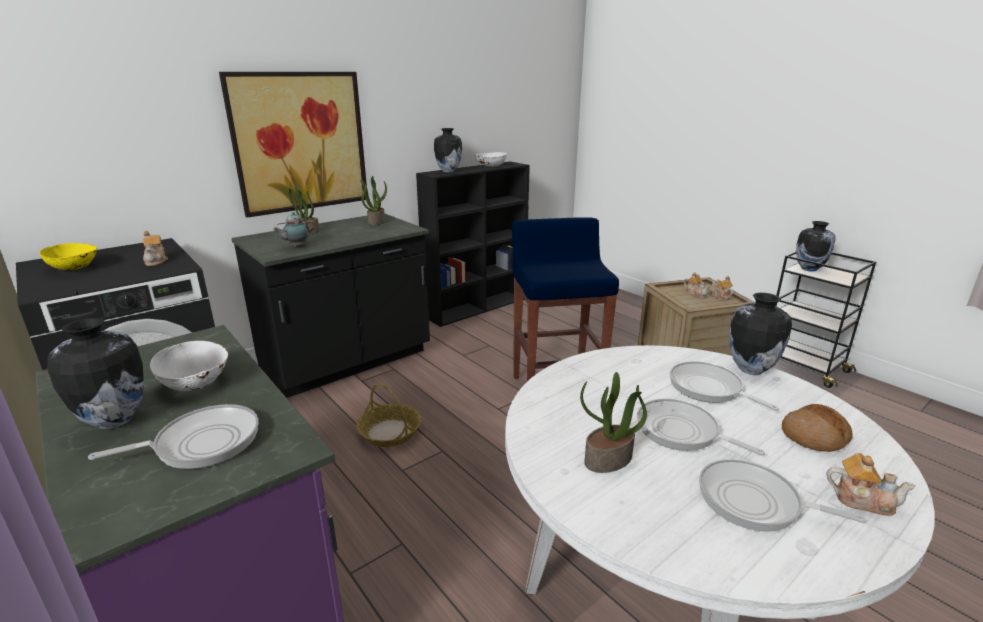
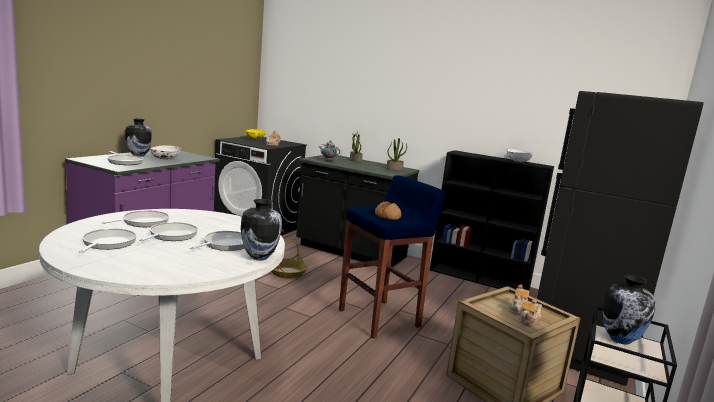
camera: 65 degrees right, 10 degrees down
(300, 142) = (381, 111): picture -> none
(448, 171) = (473, 154): vase -> none
(608, 460) = (143, 222): potted plant -> frying pan
(624, 310) = (578, 346): none -> black fridge
(814, 436) = (172, 263): bread -> bread (387, 216)
(862, 500) = (107, 264): teapot -> none

